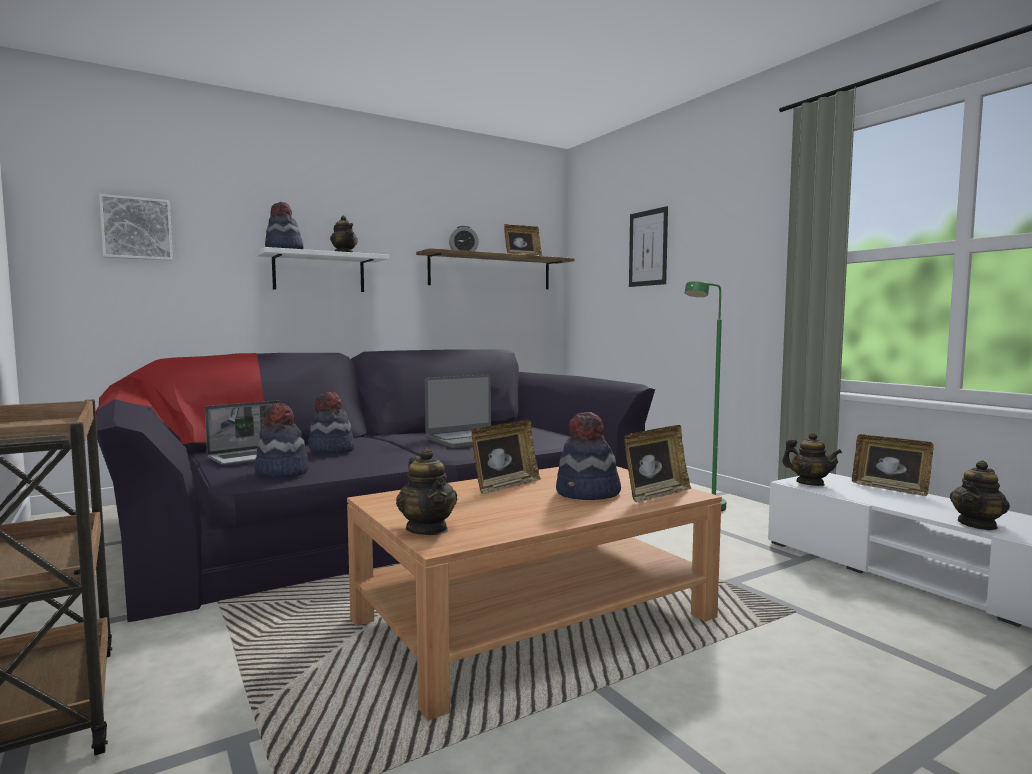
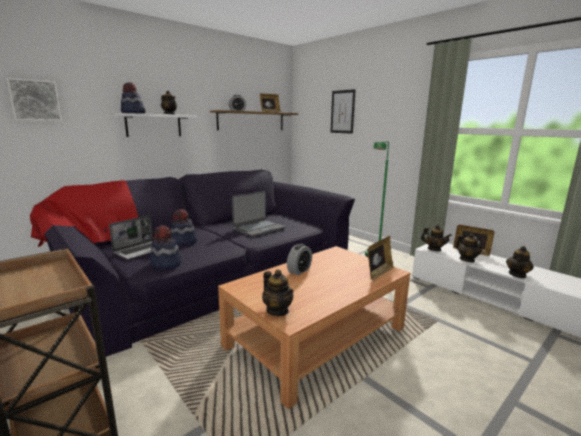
camera: 10 degrees left, 10 degrees up
(505, 486) = (299, 270): picture frame -> alarm clock
(588, 494) = (345, 274): hat -> none
(874, 500) = (467, 260): none -> teapot

